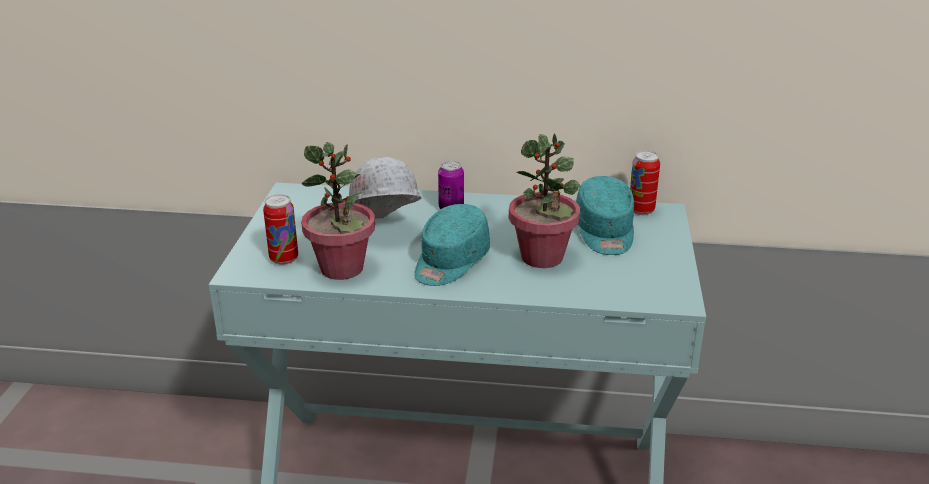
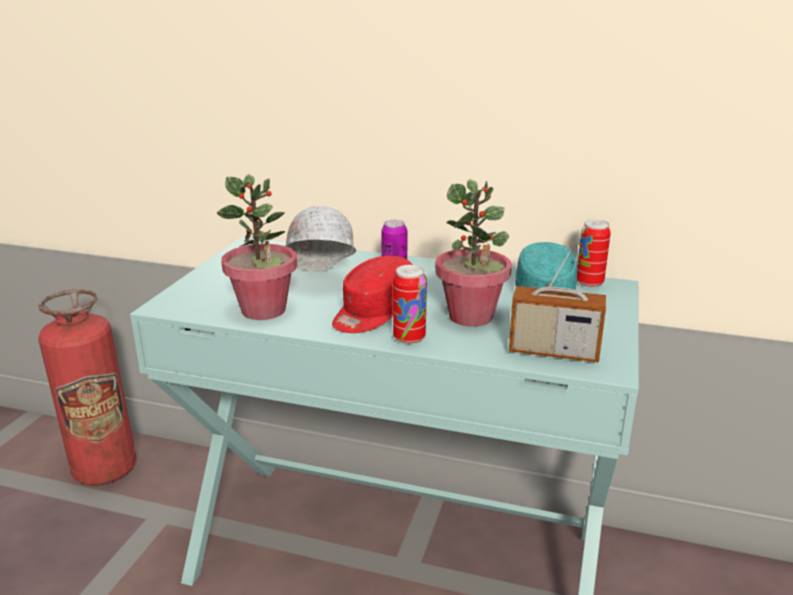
camera: 10 degrees right, 5 degrees down
(131, 436) = (105, 470): none -> fire extinguisher
(284, 259) = (212, 298): can -> can (409, 338)
(450, 262) = (373, 313): turquoise cap -> red cap
(626, 288) = (553, 352): none -> radio

